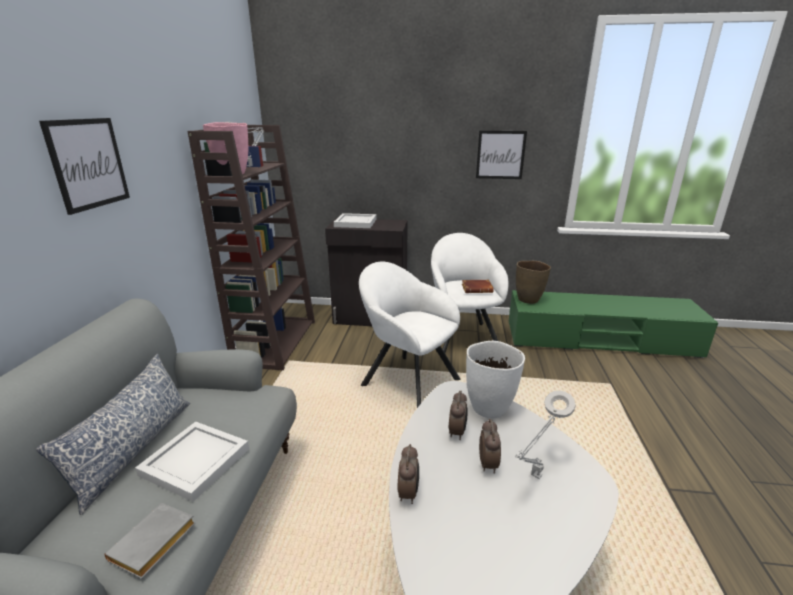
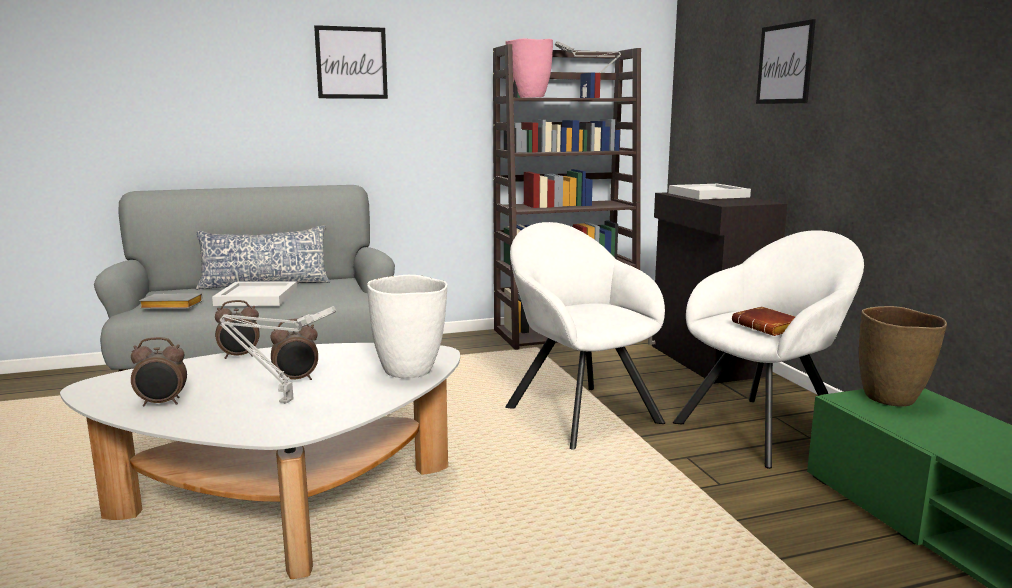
camera: 65 degrees right, 10 degrees down
(406, 380) = (577, 412): white armchair -> white armchair turned 45 degrees counterclockwise
(457, 432) = (347, 362): alarm clock -> alarm clock (162, 403)
(500, 155) = (943, 80): picture -> picture (785, 64)

